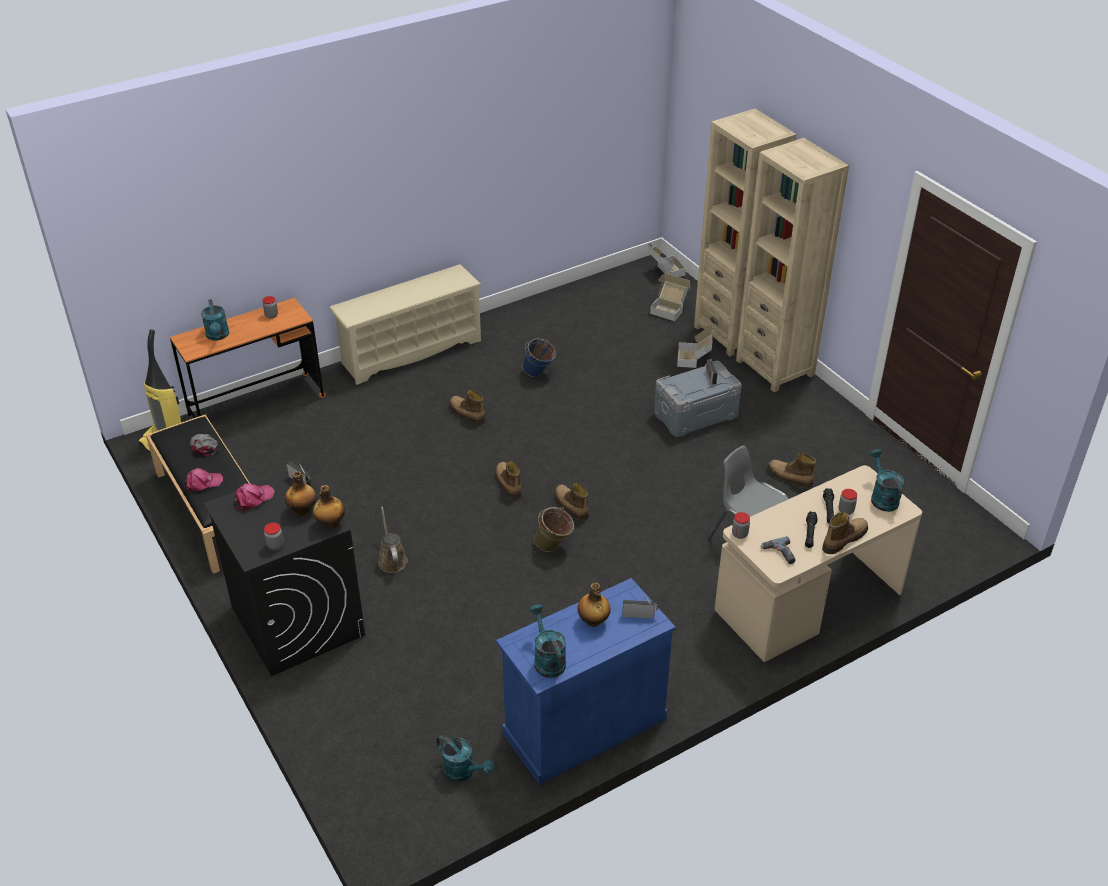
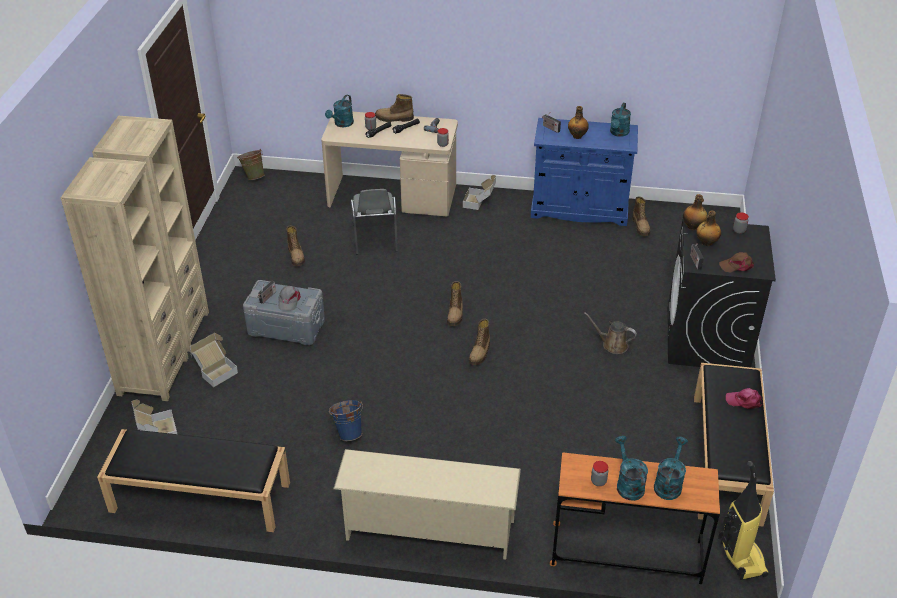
camera: 140 degrees left, 0 degrees up
(204, 446) = (726, 436): grey cap -> grey cap (288, 300)
(253, 499) = (737, 266): pink cap -> brown cap
(392, 559) = (612, 345): brown watering can -> brown watering can turned 90 degrees clockwise
(463, 772) = (662, 221): turquoise watering can -> turquoise watering can (628, 484)
(466, 414) = (448, 429): boot -> boot (641, 226)
(554, 547) = (496, 296): green bucket -> green bucket (253, 176)
(583, 295) = (199, 497): none -> black bench
(665, 272) = (93, 477): cardboard box -> cardboard box (480, 203)

